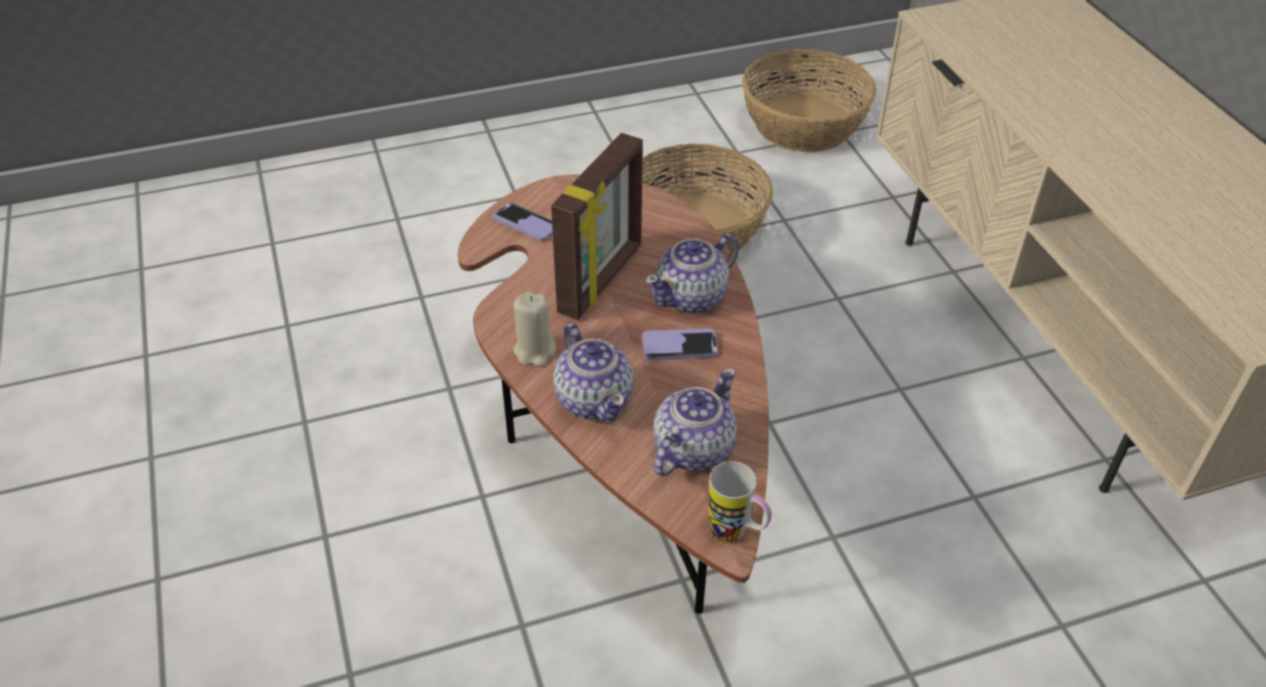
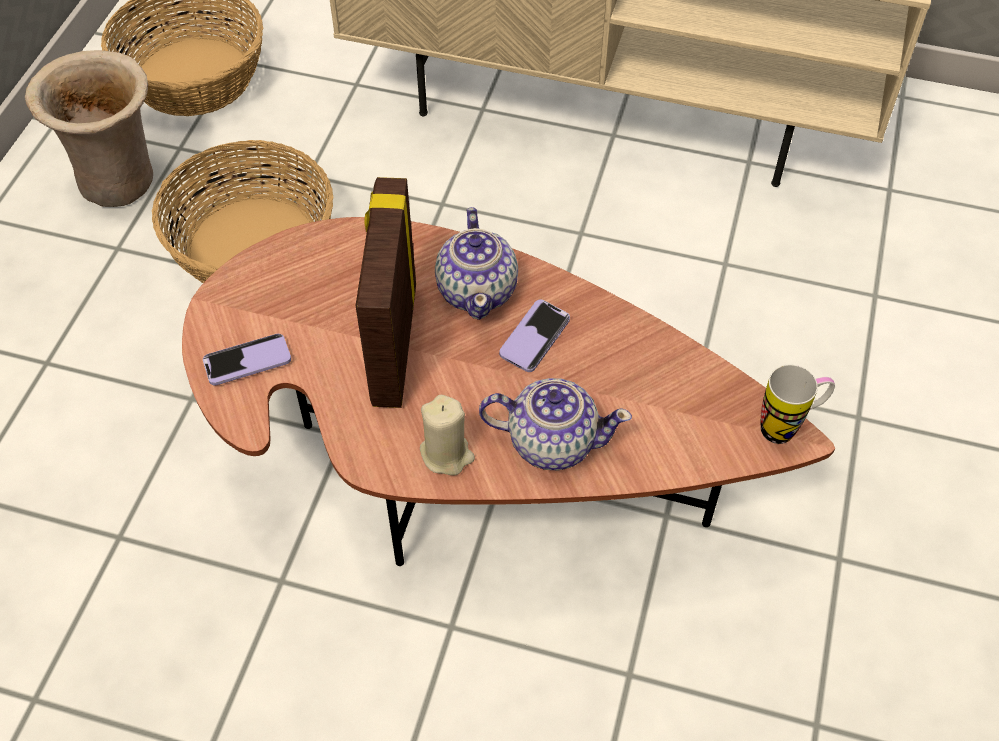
camera: 55 degrees left, 10 degrees up
(602, 280) = (392, 344): picture frame -> picture frame turned 150 degrees counterclockwise
(683, 144) = (120, 180): none -> beige vase
(692, 450) = (669, 402): teapot -> none

